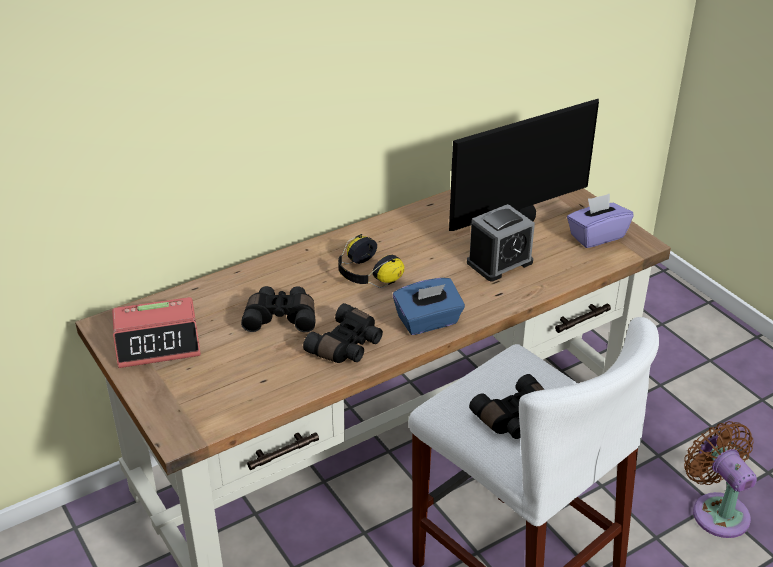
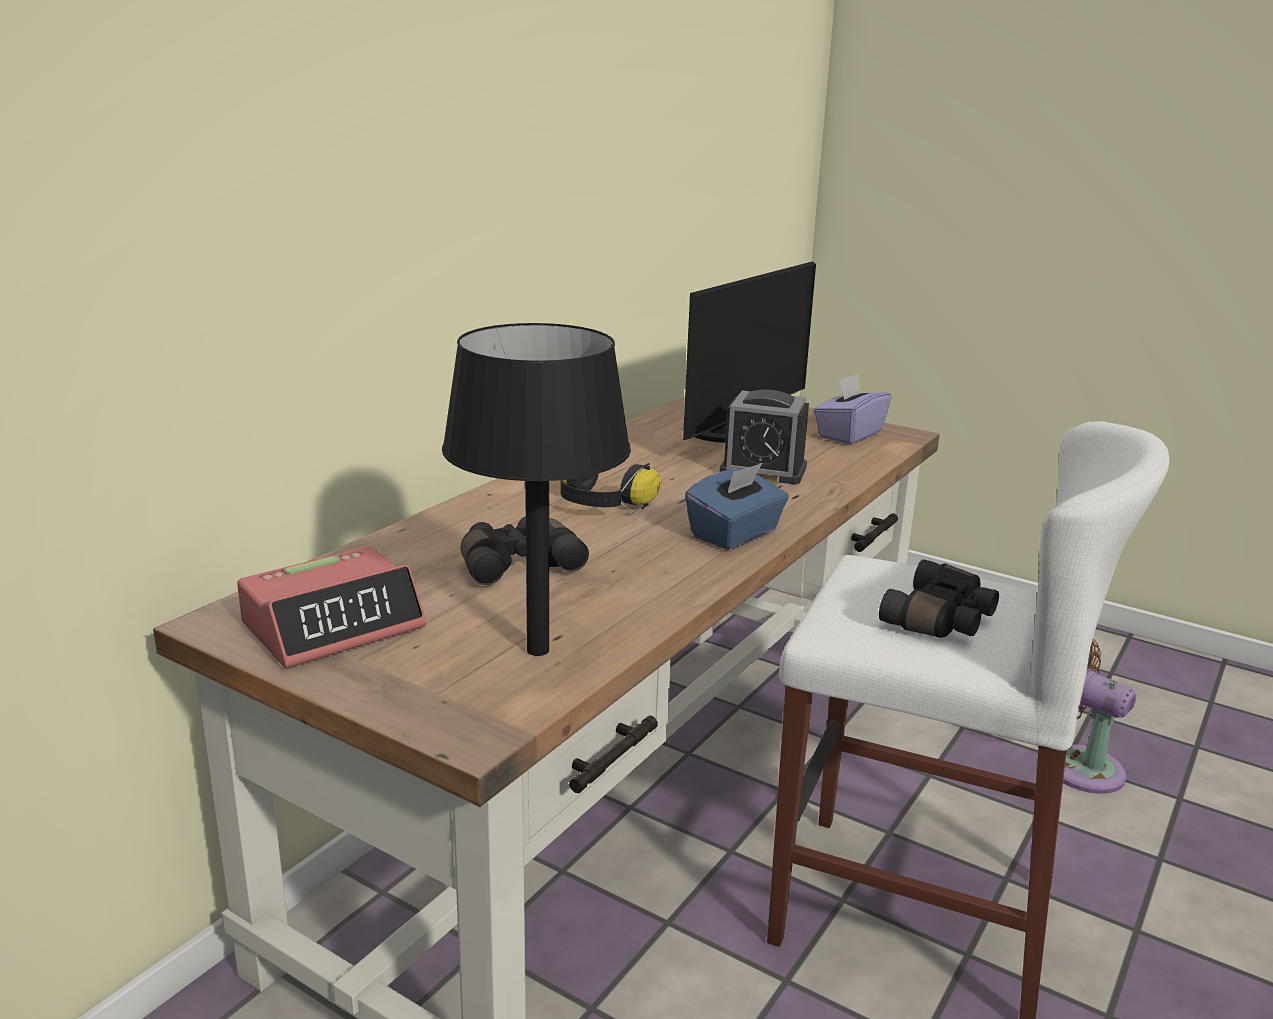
camera: 25 degrees left, 15 degrees down
(247, 388) = (538, 650): none -> black table lamp
(347, 346) = (649, 576): black binoculars -> none
(499, 262) = (763, 470): alarm clock -> alarm clock turned 75 degrees clockwise

